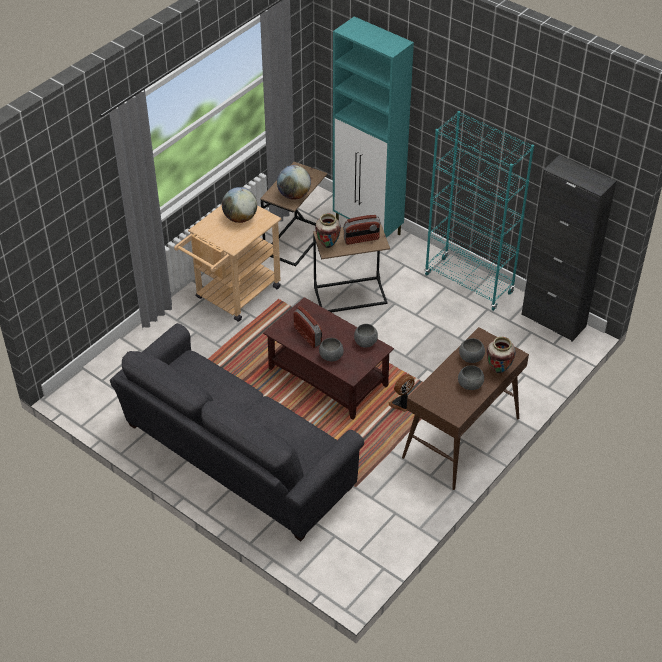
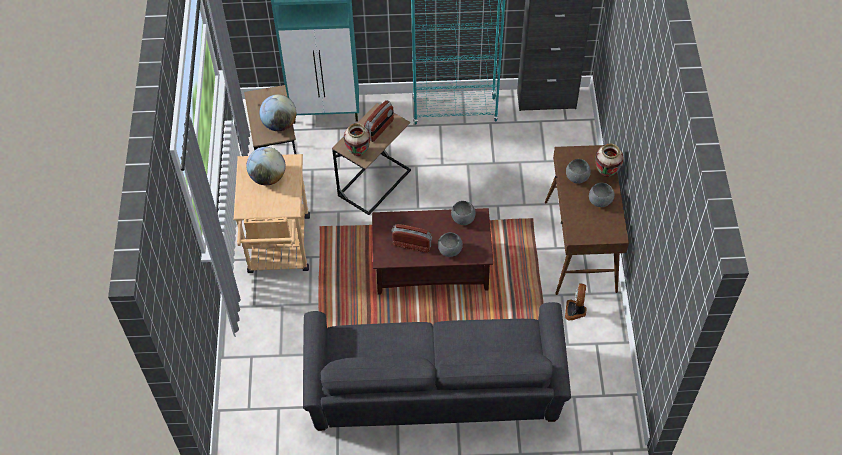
camera: 40 degrees left, 10 degrees up
(402, 404) = (510, 249): fan -> fan (576, 310)

